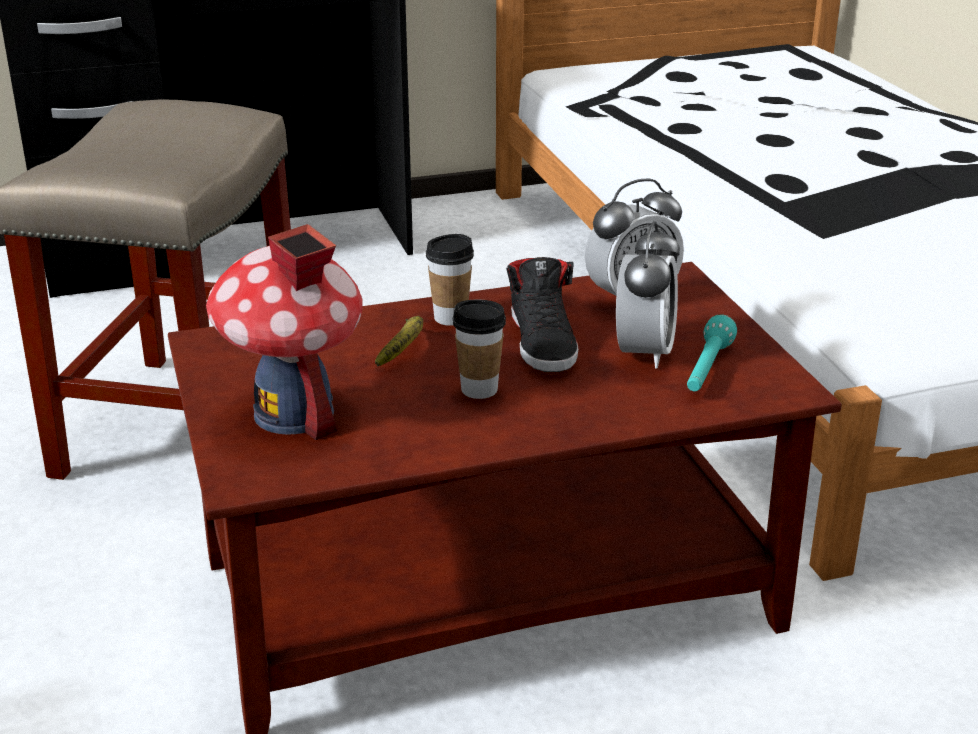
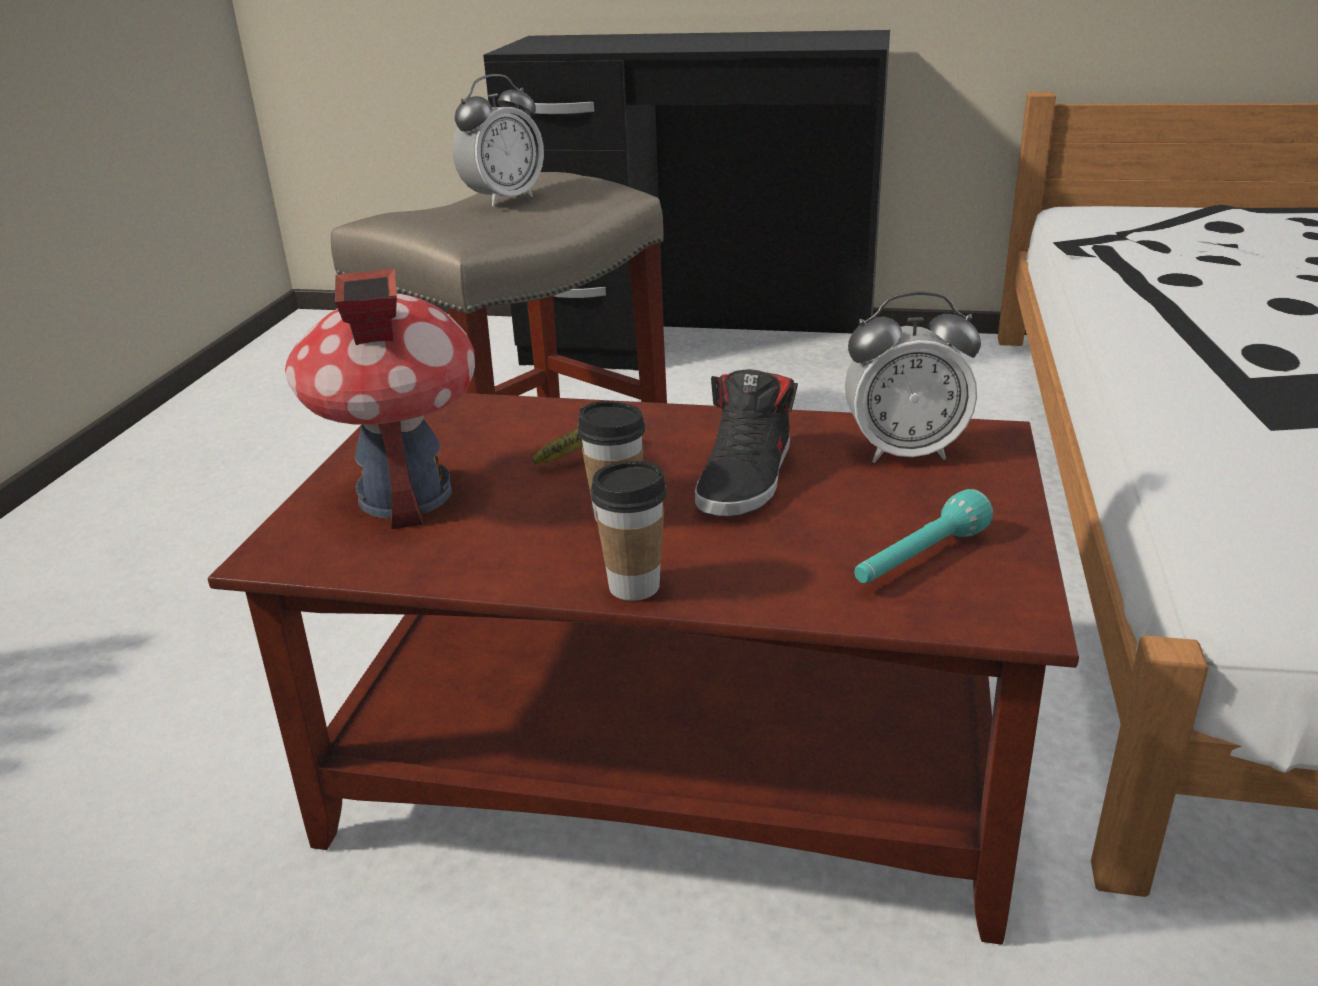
camera: 30 degrees right, 0 degrees up
(450, 318) = (674, 430): cup -> cup (634, 586)
(644, 353) = (857, 518): alarm clock -> alarm clock (503, 199)

